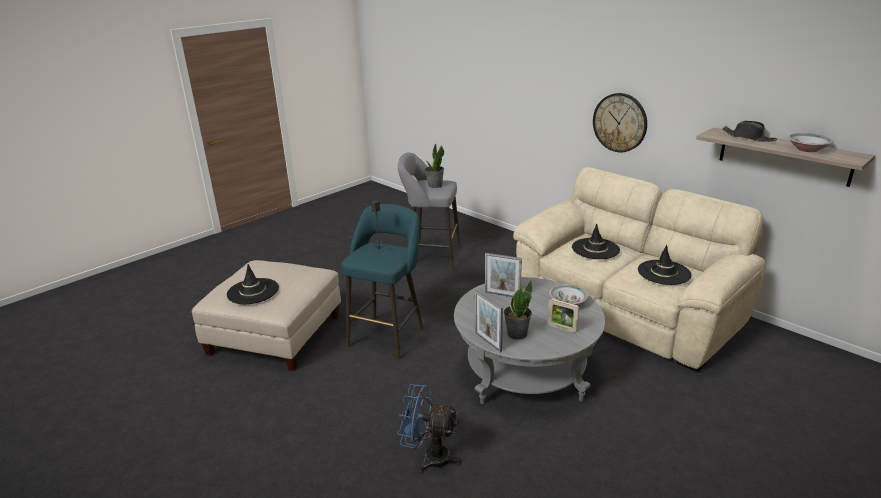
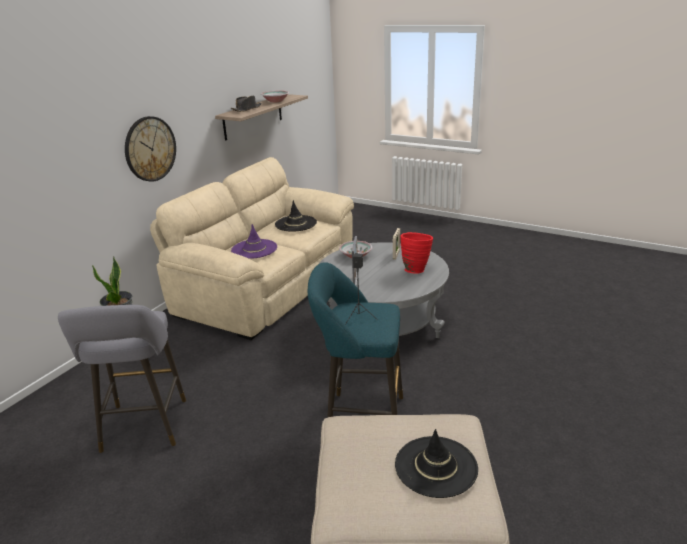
camera: 105 degrees left, 0 degrees up
(429, 457) = (516, 350): blue fan -> none
(488, 341) = (436, 279): picture frame -> none
(516, 333) = (415, 269): potted plant -> red vase
(595, 249) = (254, 249): black hat -> purple hat

